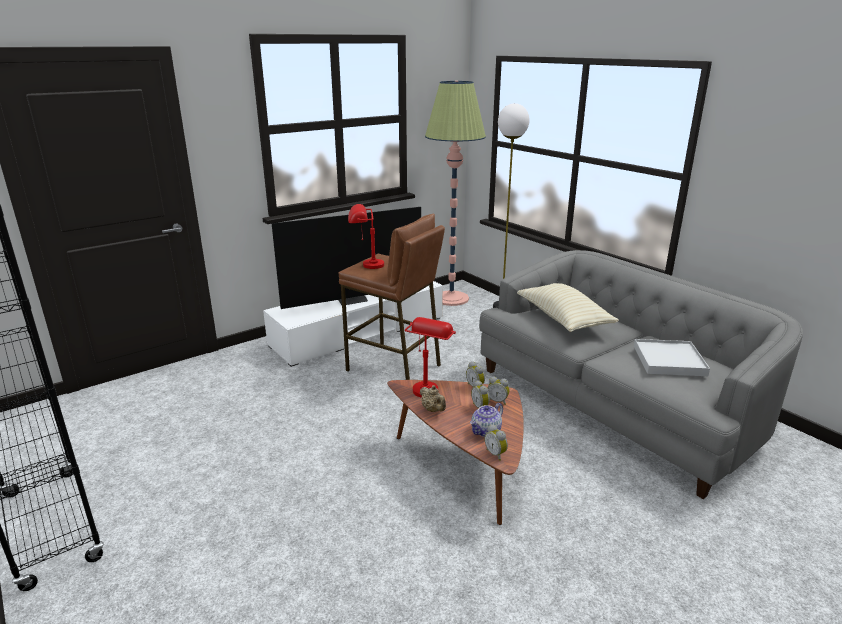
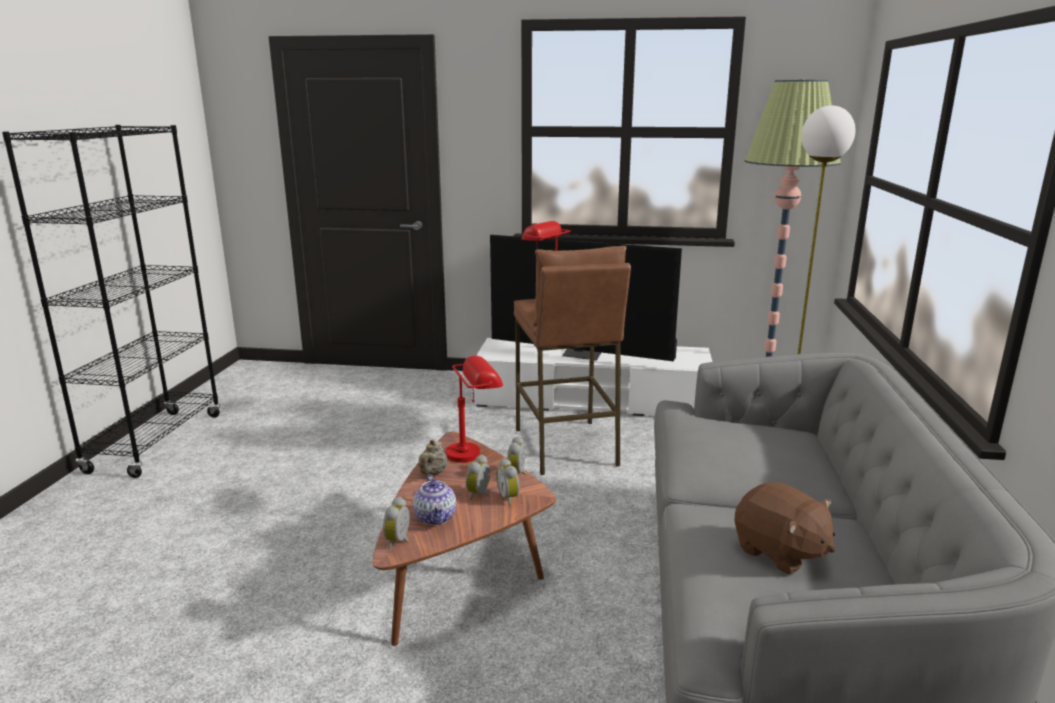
camera: 45 degrees right, 5 degrees down
(486, 431) = (436, 517): teapot -> teapot turned 105 degrees counterclockwise
(563, 319) = (735, 442): beige pillow -> none
(668, 360) = (780, 552): white tray -> brown plush toy

